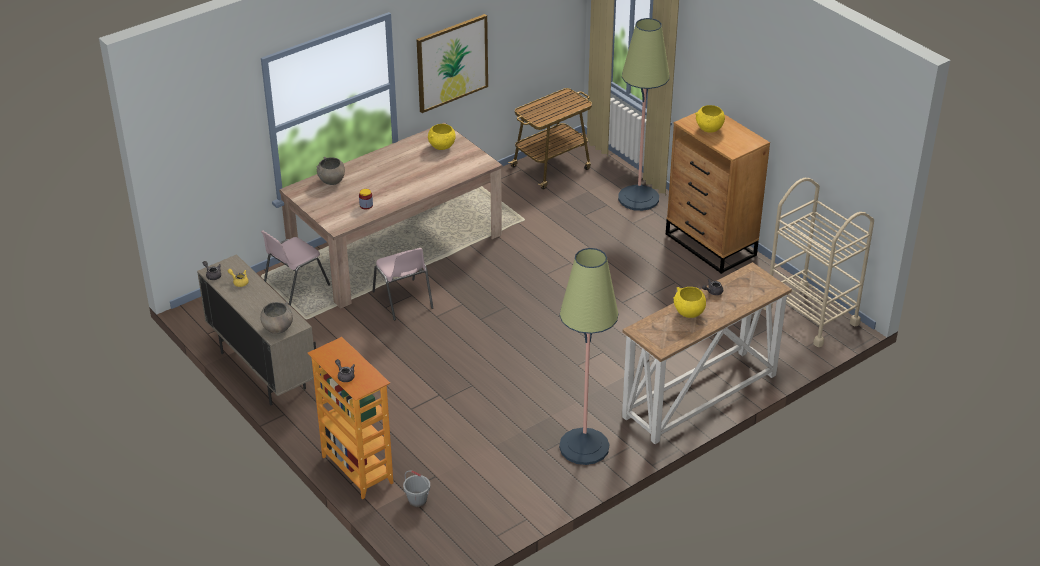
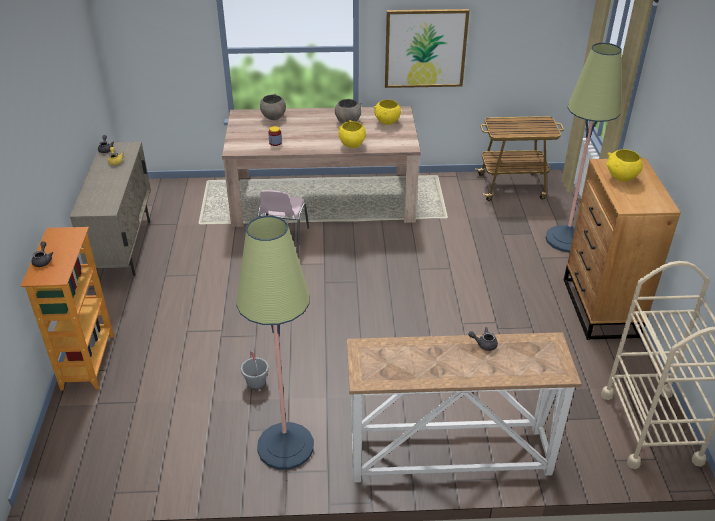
camera: 35 degrees right, 0 degrees up
(277, 328) = (91, 206): grey bowl -> grey bowl (348, 121)
(295, 287) = (219, 198): pink chair -> none
(417, 500) = (96, 416): grey bucket -> grey bucket (256, 383)
(688, 313) = (433, 355): yellow bowl -> yellow bowl (352, 144)

